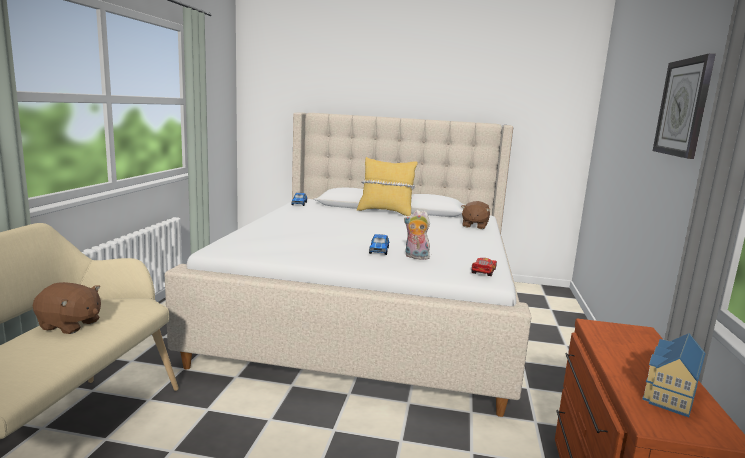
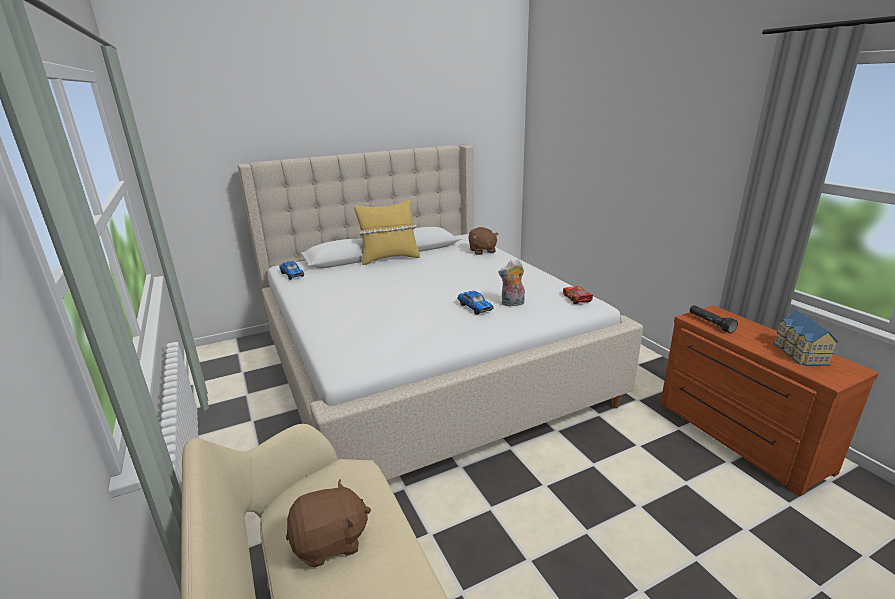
camera: 35 degrees left, 10 degrees up
(606, 335) = (710, 323): none -> black flashlight
(683, 107) = (682, 131): wall clock -> none

